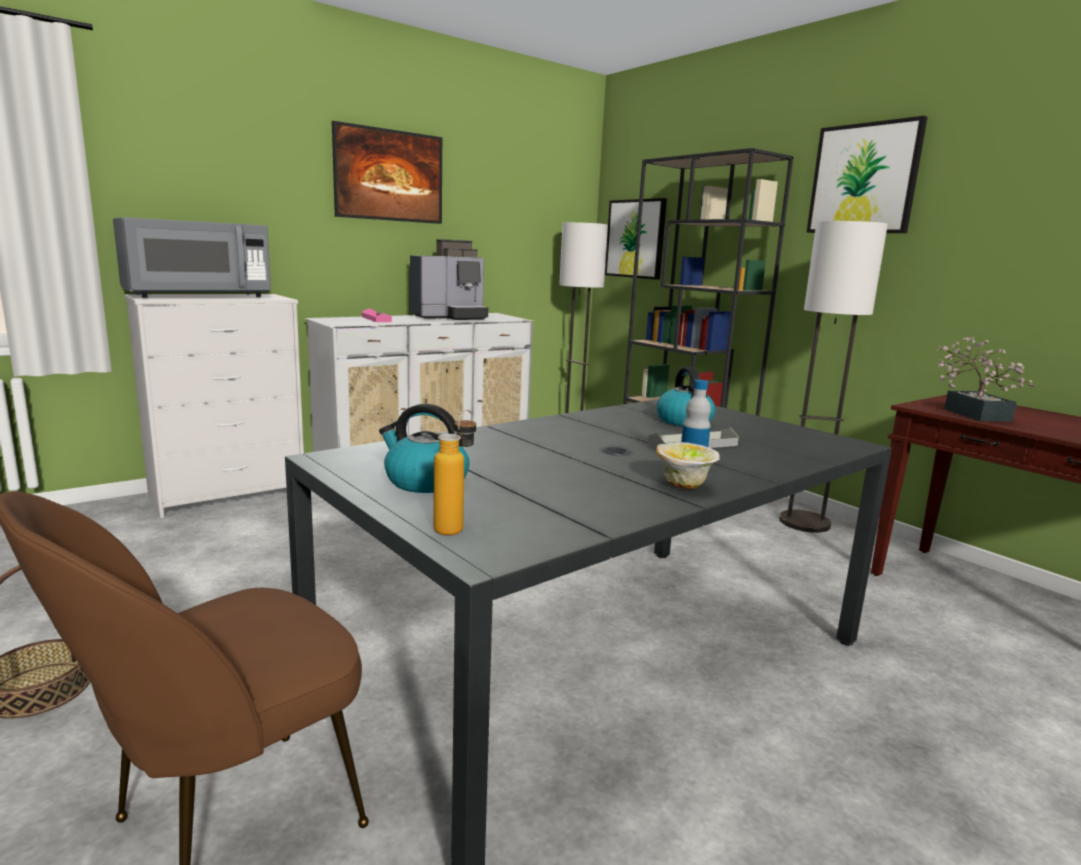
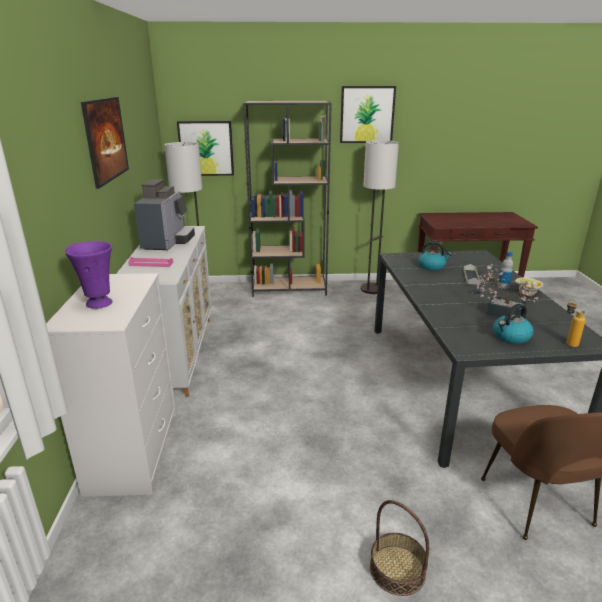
camera: 55 degrees left, 10 degrees up
(198, 296) = (99, 303): grey microwave -> purple vase
(972, 413) = (454, 223): potted plant -> potted plant (500, 312)

